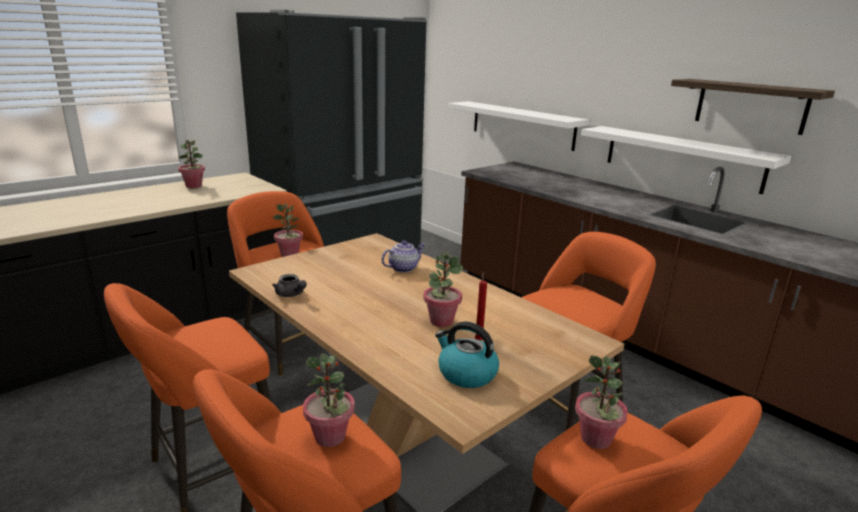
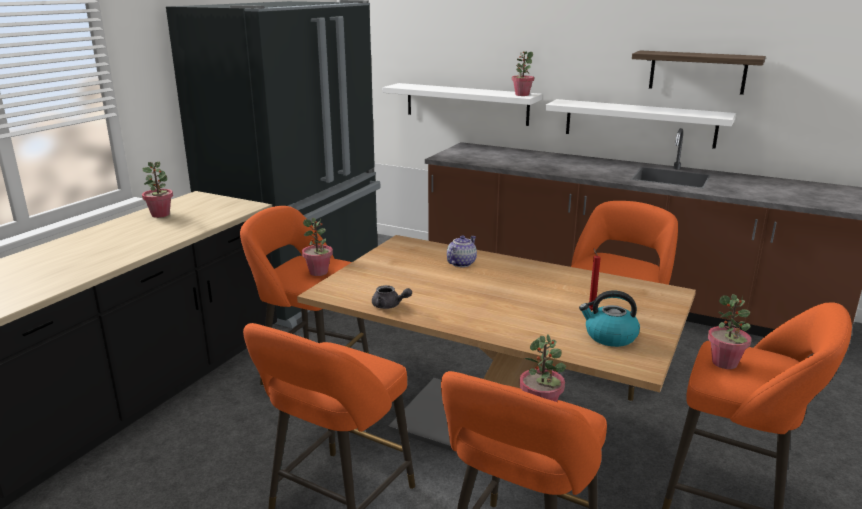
camera: 20 degrees left, 0 degrees up
(441, 321) = (545, 301): potted plant -> potted plant (522, 95)

